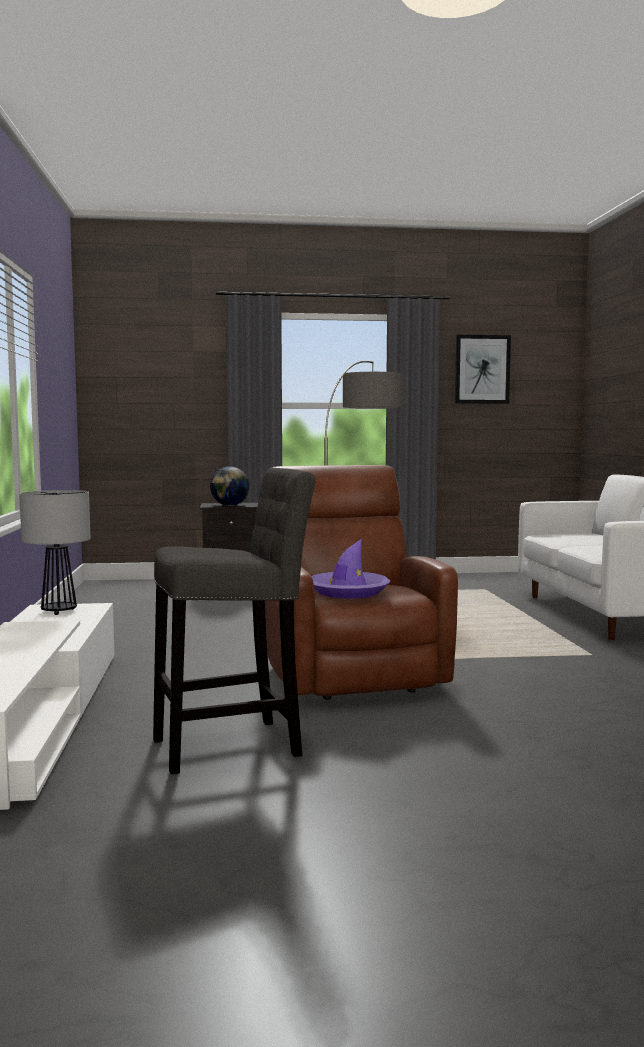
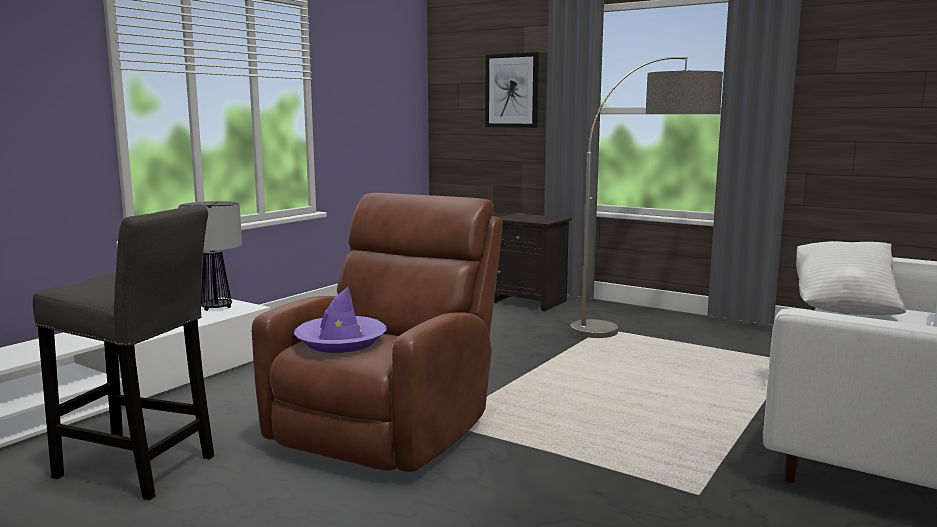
camera: 40 degrees right, 5 degrees up
(230, 505) = (524, 219): globe -> none
(482, 369) = (872, 58): picture -> picture (512, 90)
(550, 536) = (843, 308): none -> white pillow

